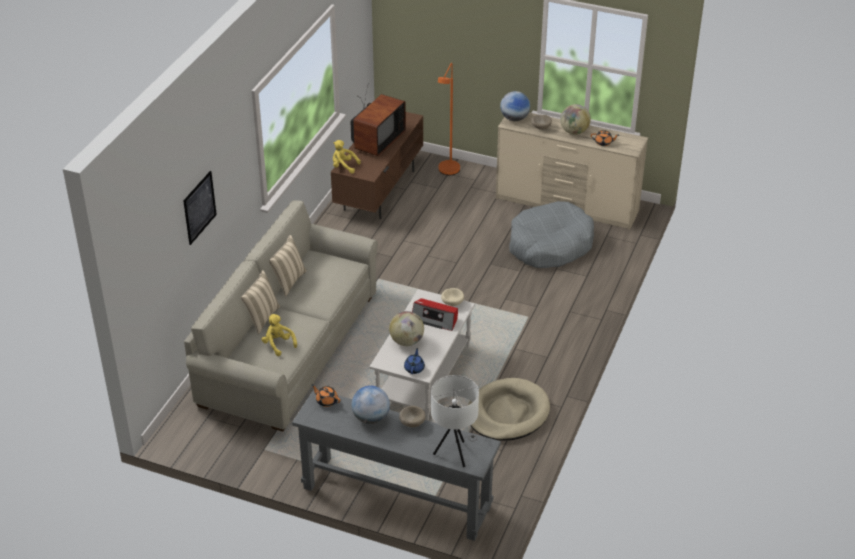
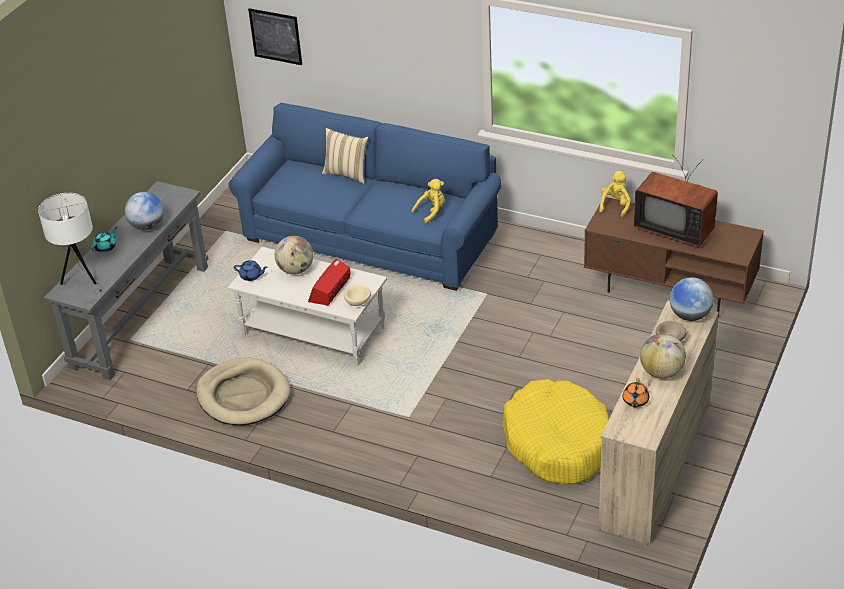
camera: 95 degrees right, 0 degrees up
(199, 207) = (361, 33): picture -> picture (275, 36)
(278, 344) = (304, 187): yellow plush toy -> yellow plush toy (431, 211)
(288, 282) = (405, 186): beige pillow -> none
(289, 348) = (371, 236): beige sofa -> blue sofa
(326, 401) = (179, 198): orange teapot -> none
(404, 443) = (106, 247): none -> turquoise teapot
(412, 422) = (133, 251): beige bowl -> none
(447, 172) = (720, 348): orange floor lamp -> none
(549, 245) = (557, 443): grey dog bed -> yellow dog bed

